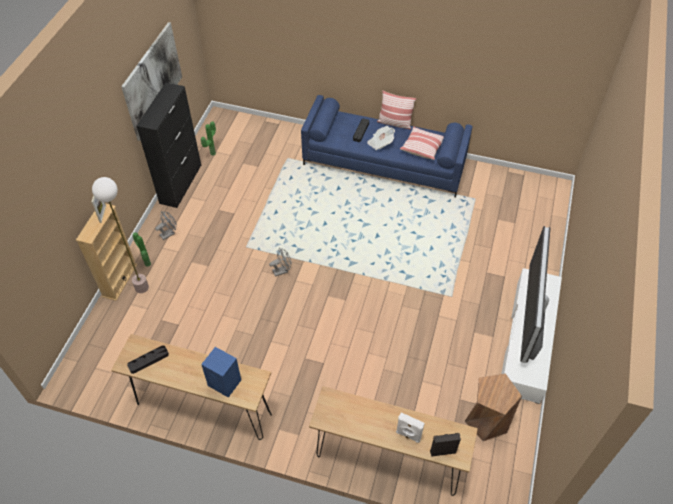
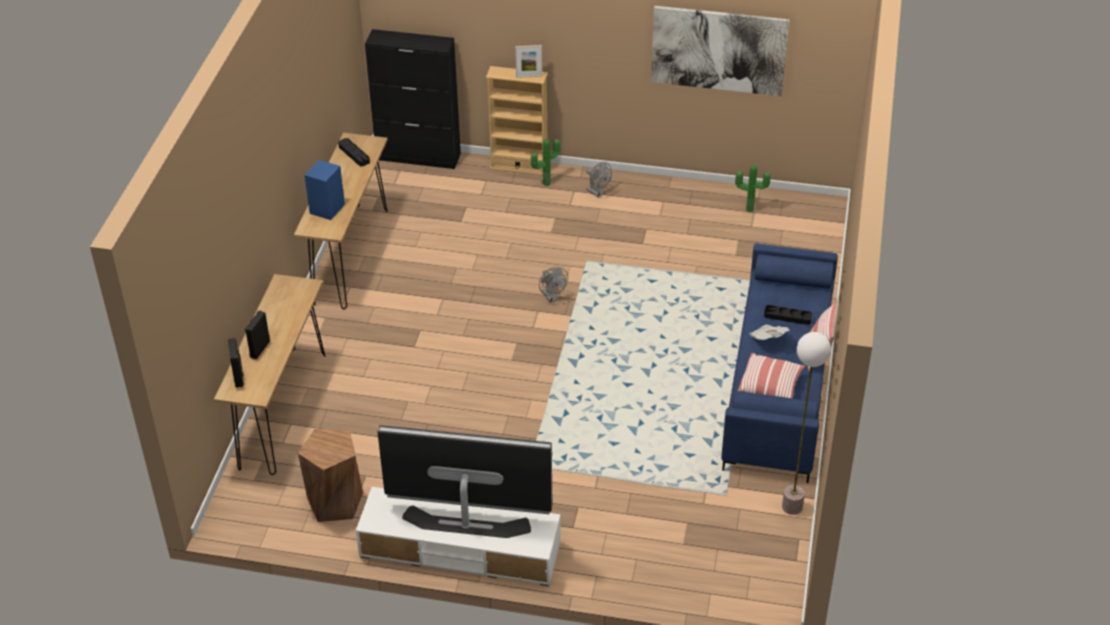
camera: 85 degrees right, 10 degrees down
(142, 287) = (511, 185): floor lamp -> floor lamp (792, 507)
(181, 183) = (685, 190): black cabinet -> black cabinet (419, 157)
(408, 435) = (259, 349): white speaker -> black speaker

